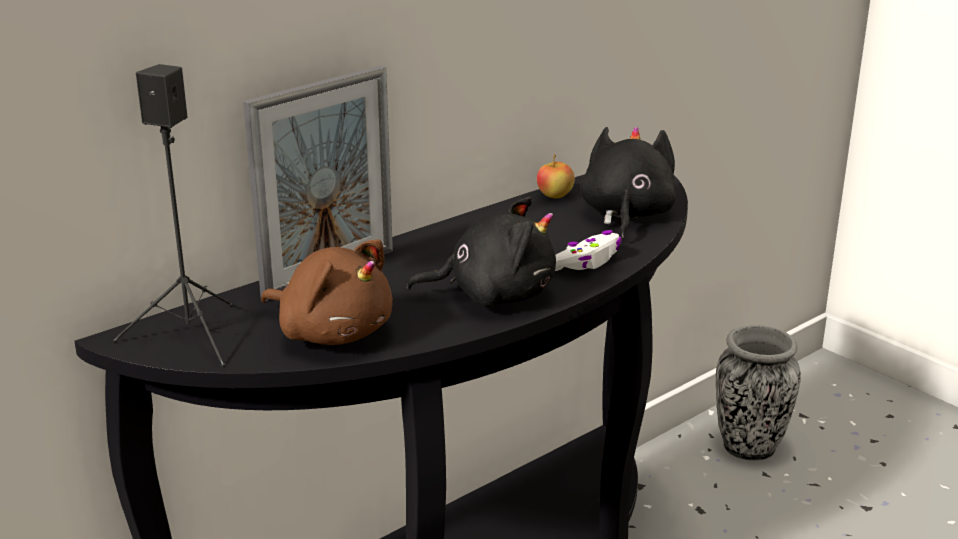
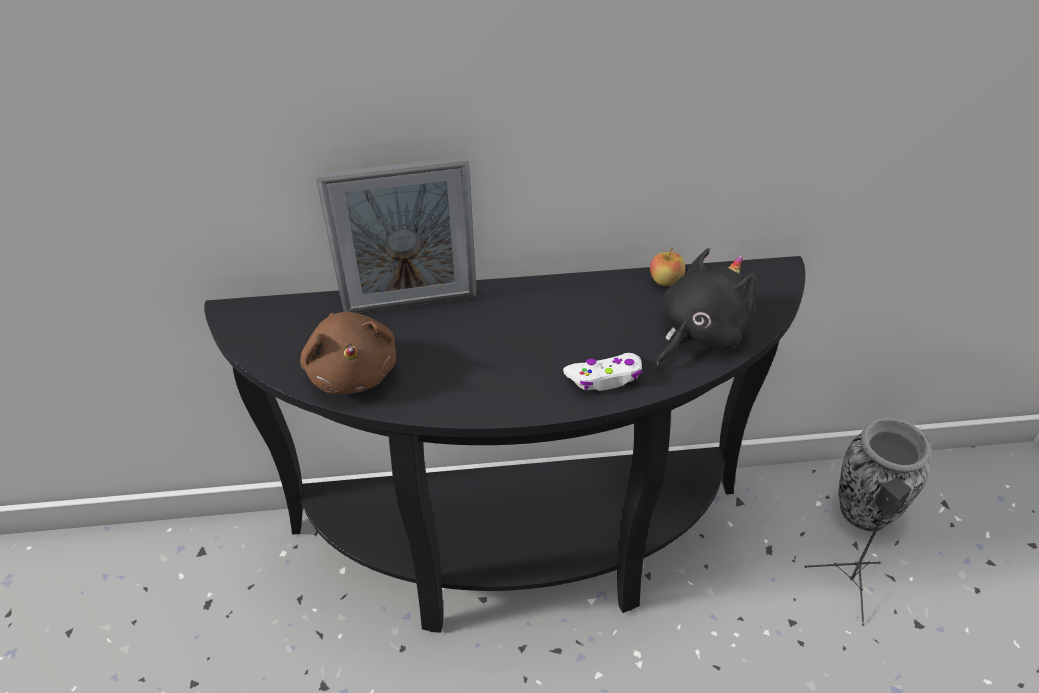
camera: 35 degrees right, 20 degrees up
(191, 336) = (268, 330): black speaker -> black speaker (849, 585)
(493, 295) = (497, 383): black plush toy -> none

